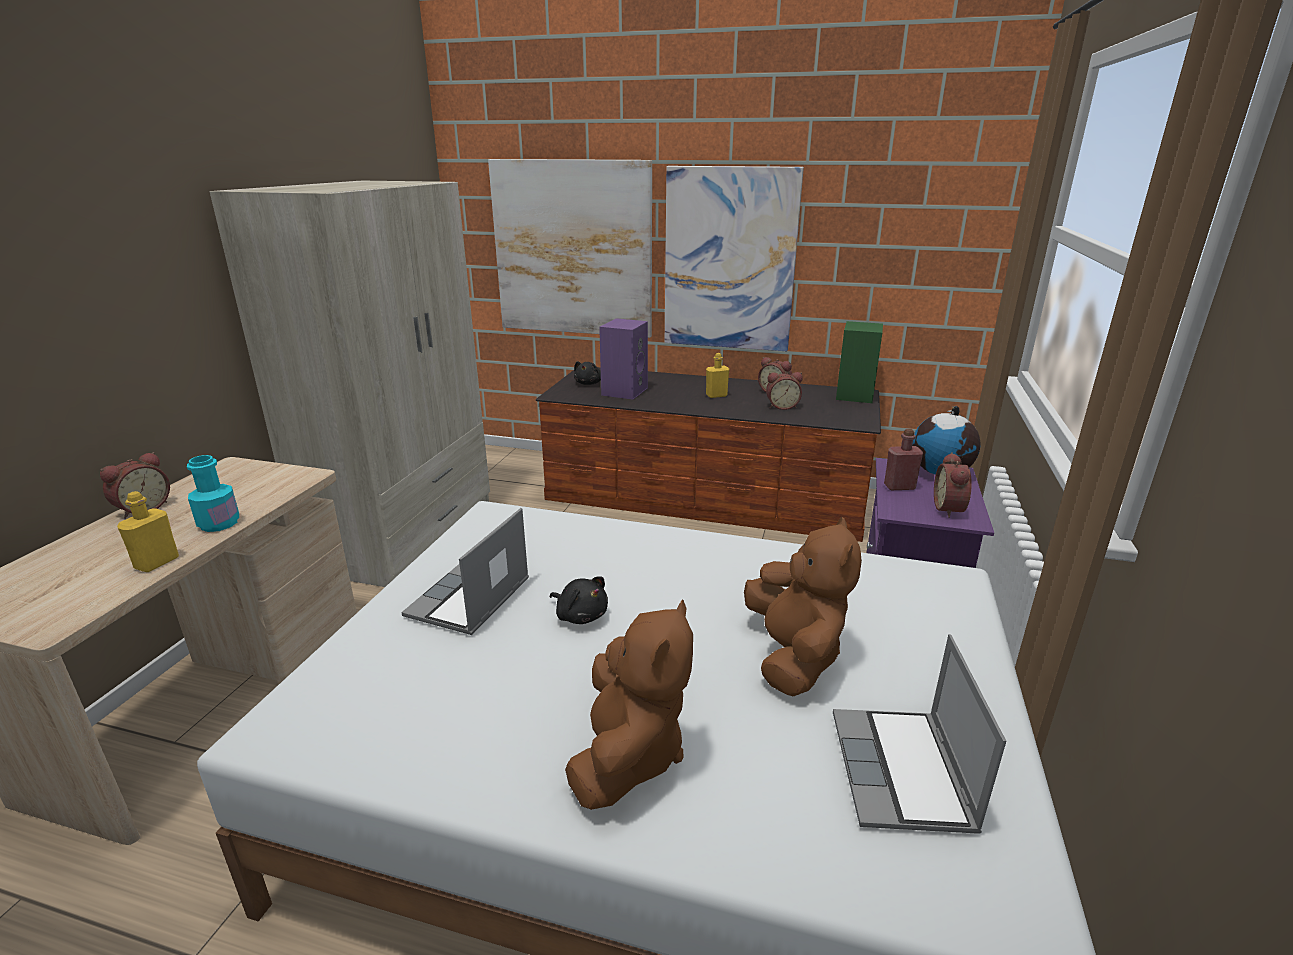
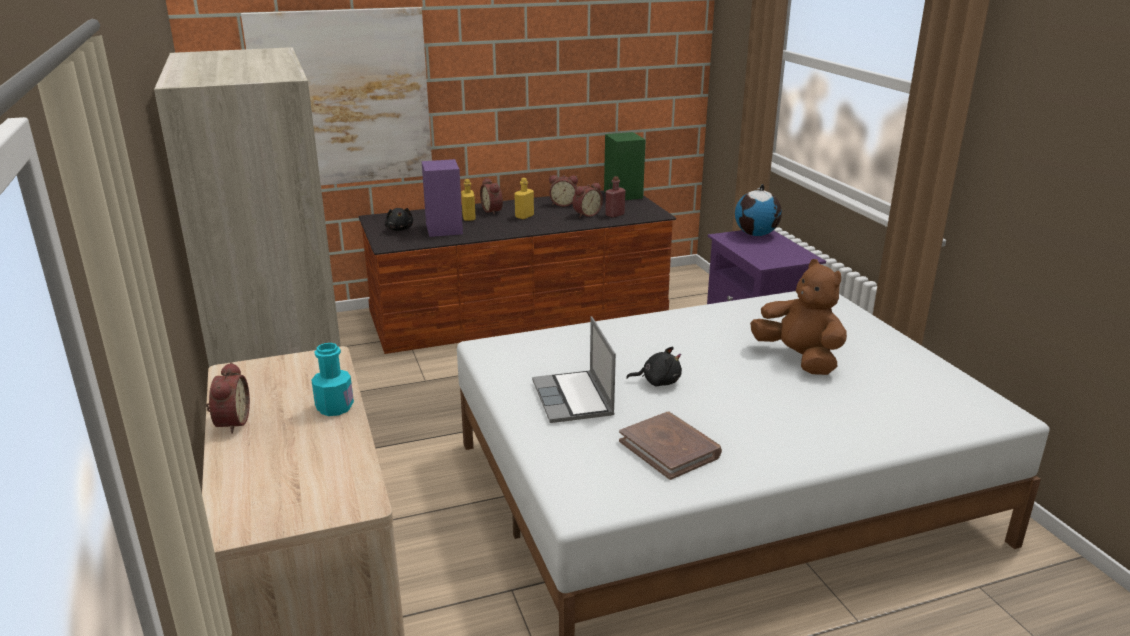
camera: 35 degrees left, 0 degrees up
(157, 563) = (347, 445): yellow bottle -> yellow bottle (469, 218)
(458, 707) = (670, 449): none -> brown book
(628, 755) = (789, 430): brown plush toy -> none
(729, 260) = (500, 93): picture -> none
(899, 487) = (746, 248): red bottle -> red bottle (614, 215)
(903, 773) = (908, 386): laptop -> none
(951, 509) = (789, 254): alarm clock -> alarm clock (493, 211)

